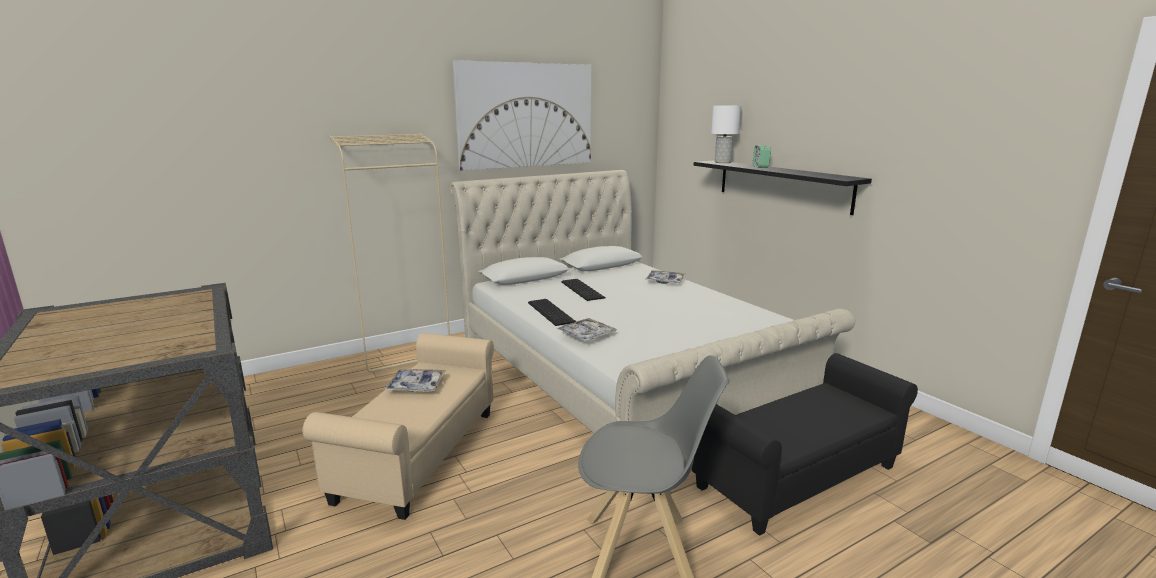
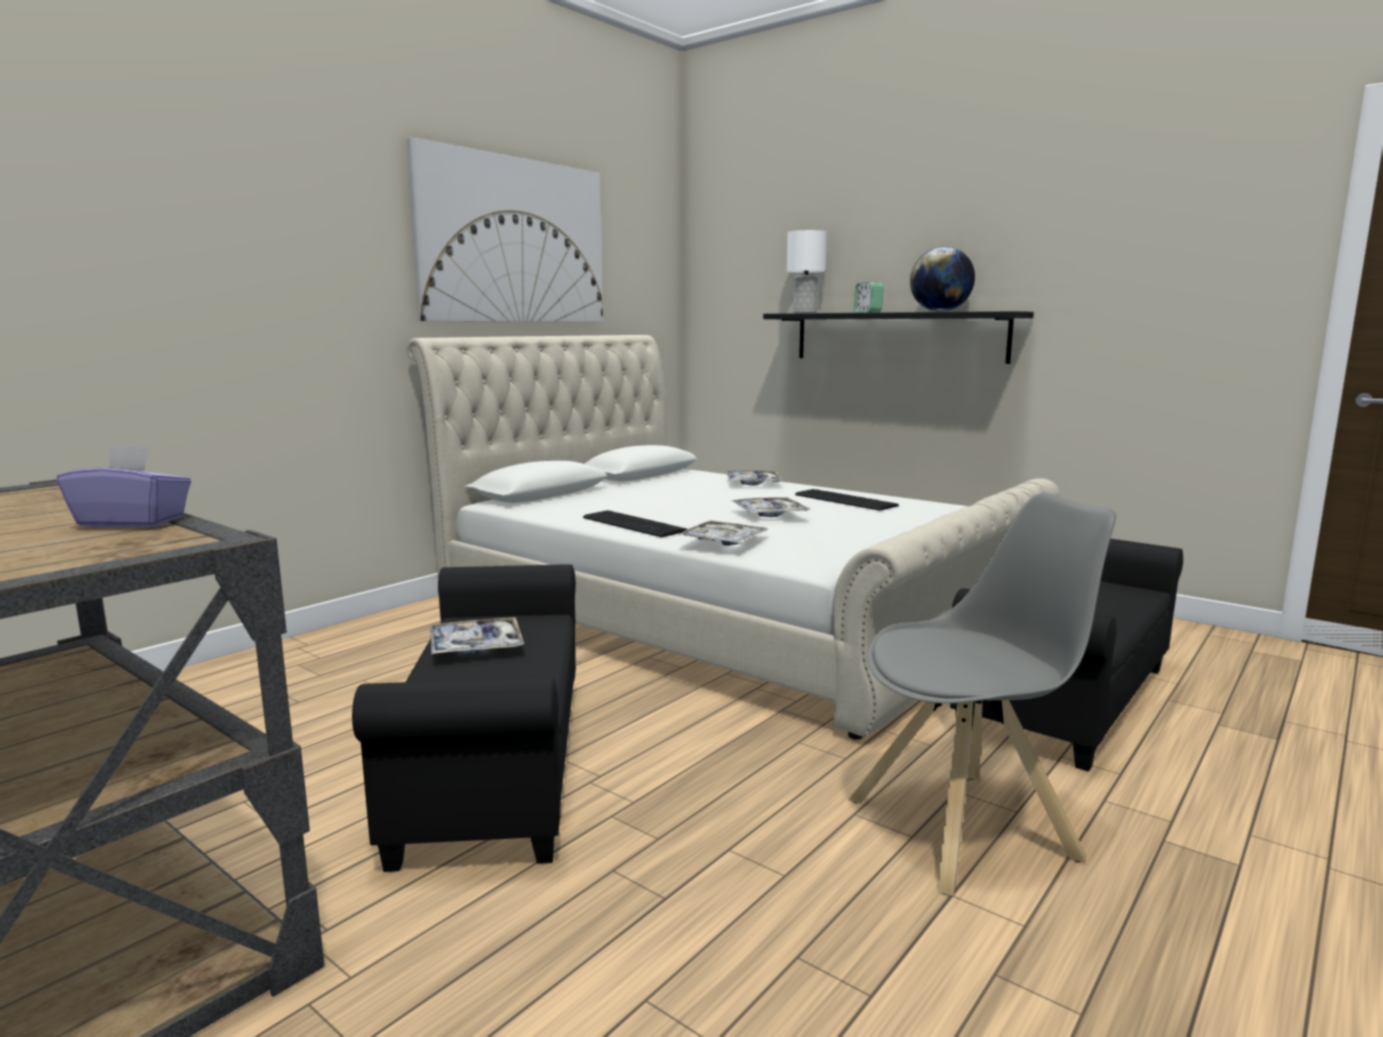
camera: 20 degrees left, 5 degrees down
(199, 328) = (133, 522): none -> purple tissue box
(405, 355) = (348, 639): beige clothes rack -> none
(418, 454) = (494, 767): beige ottoman -> black ottoman
(583, 289) = (648, 498): keyboard -> keyboard (845, 500)
(641, 313) = (769, 514): none -> tray
(803, 173) = (940, 311): none -> globe

